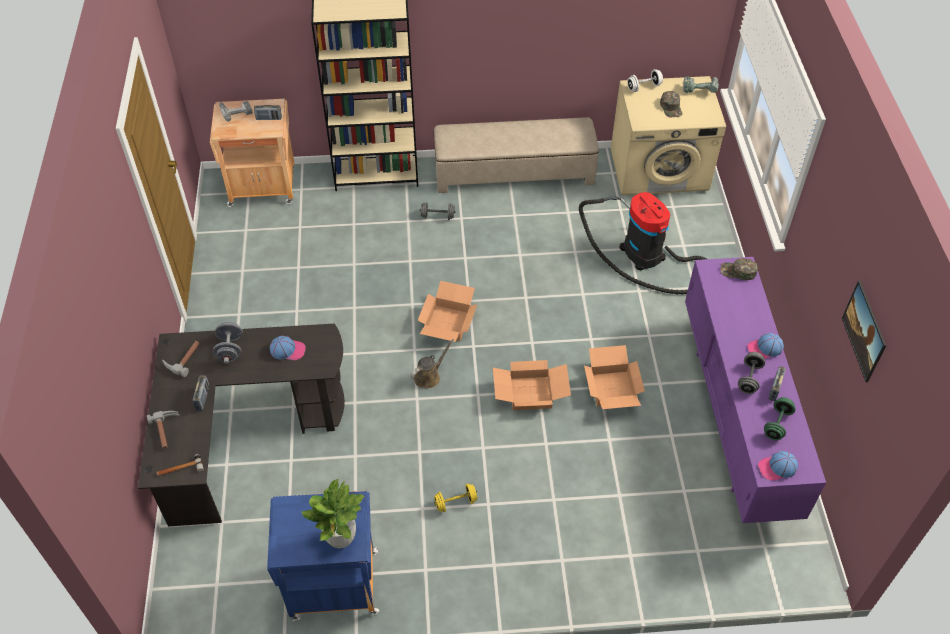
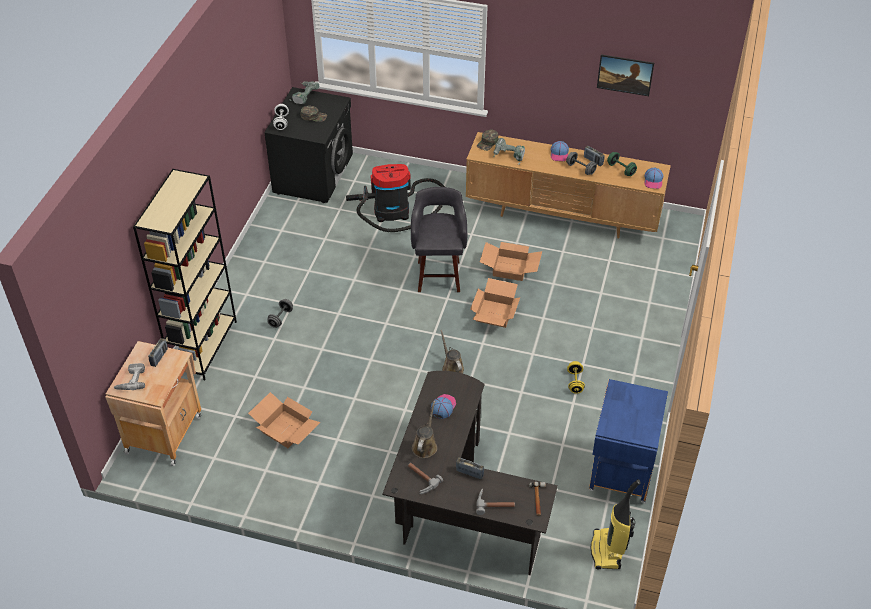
camera: 70 degrees left, 5 degrees down
(216, 596) = (608, 551): none -> vacuum cleaner
(230, 350) = (425, 445): grey dumbbell -> brown watering can
(341, 538) = (645, 402): potted plant -> none
(447, 322) = (401, 342): cardboard box -> cardboard box (284, 429)
(515, 171) = (258, 256): beige bench -> none
(565, 324) = (439, 274): none -> grey stool
(660, 173) = (315, 176): beige washing machine -> black washing machine
(724, 298) = (508, 156): none -> power drill
(736, 420) = (563, 216): purple cabinet -> brown cabinet

